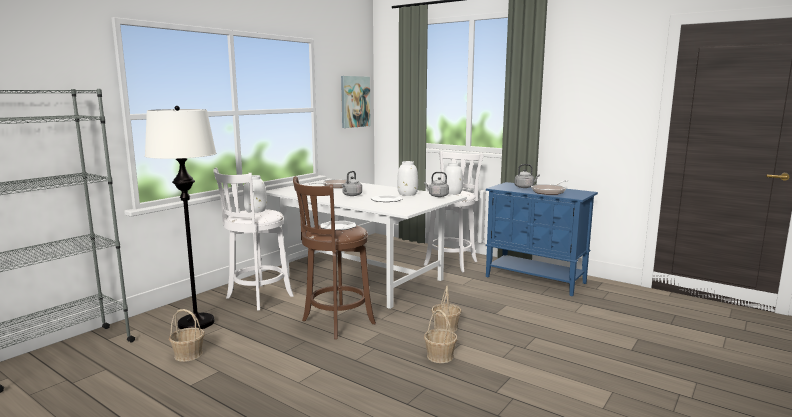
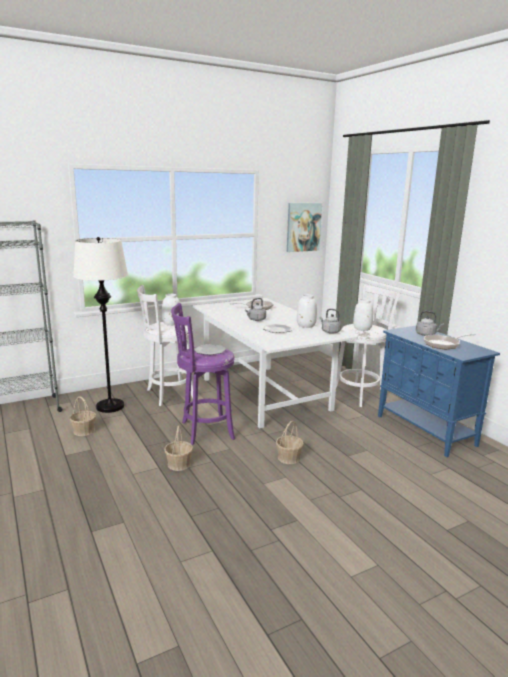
camera: 25 degrees right, 5 degrees up
(335, 323) = (204, 431): brown stool -> purple stool
(440, 356) = (257, 483): basket -> basket (179, 464)

